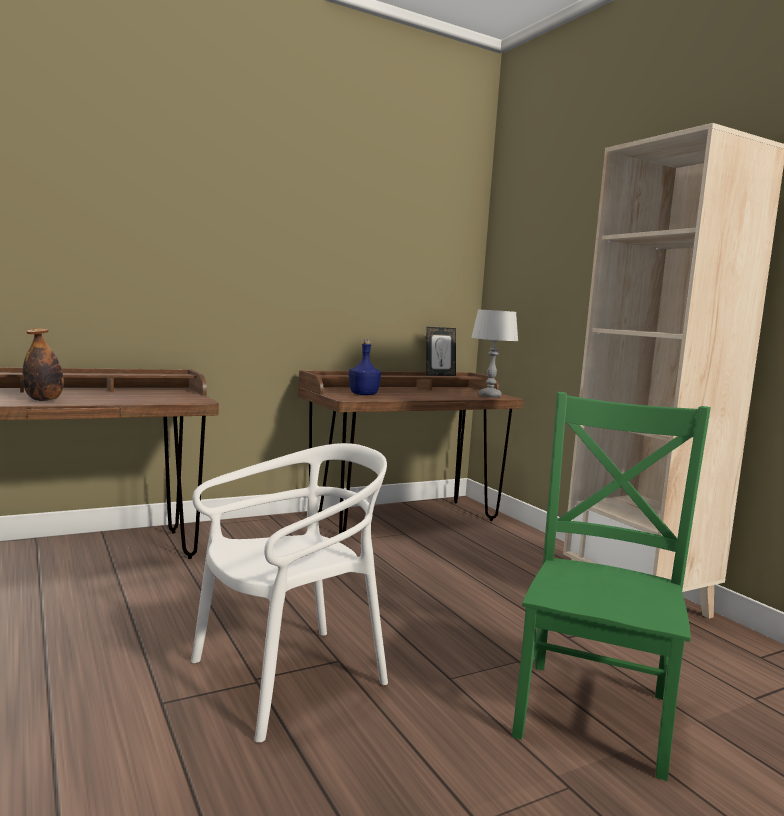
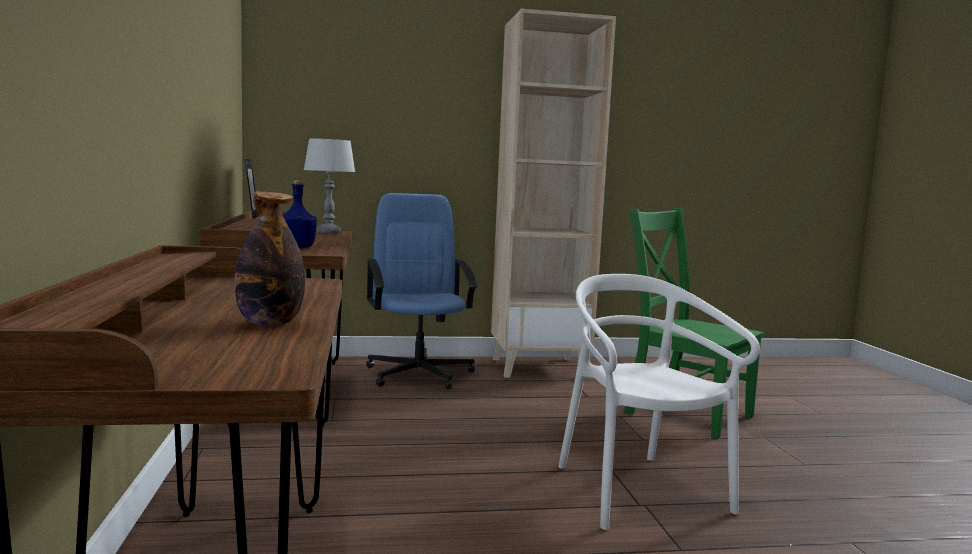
camera: 70 degrees left, 0 degrees up
(515, 551) = (419, 373): none -> blue office chair

